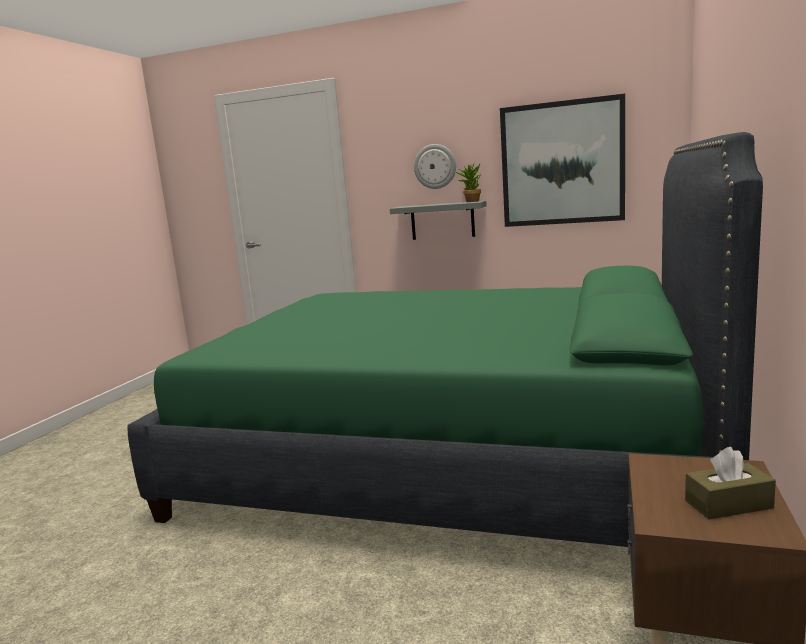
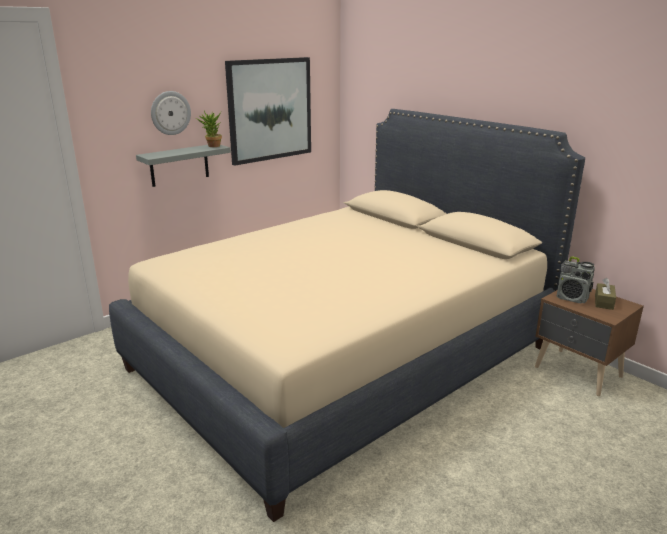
camera: 60 degrees left, 10 degrees up
(450, 458) = (344, 357): green bed -> beige bed
(680, 475) = (572, 298): none -> radio

